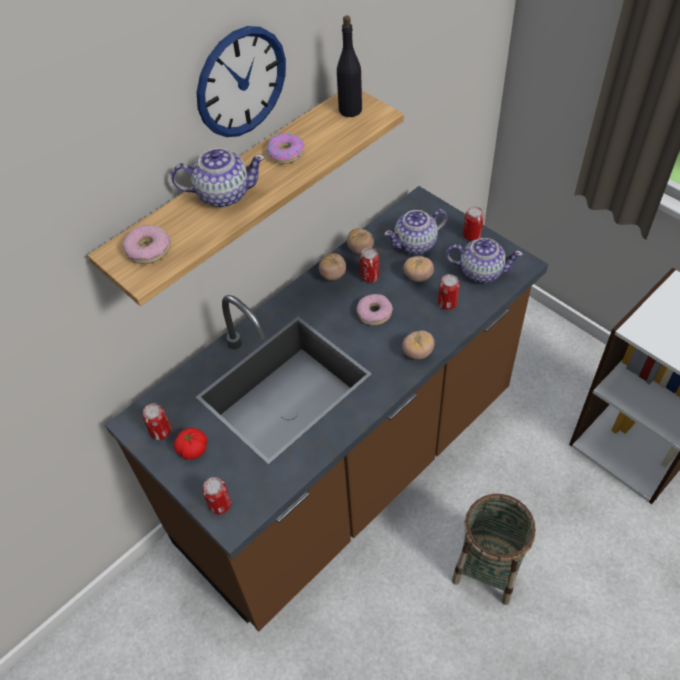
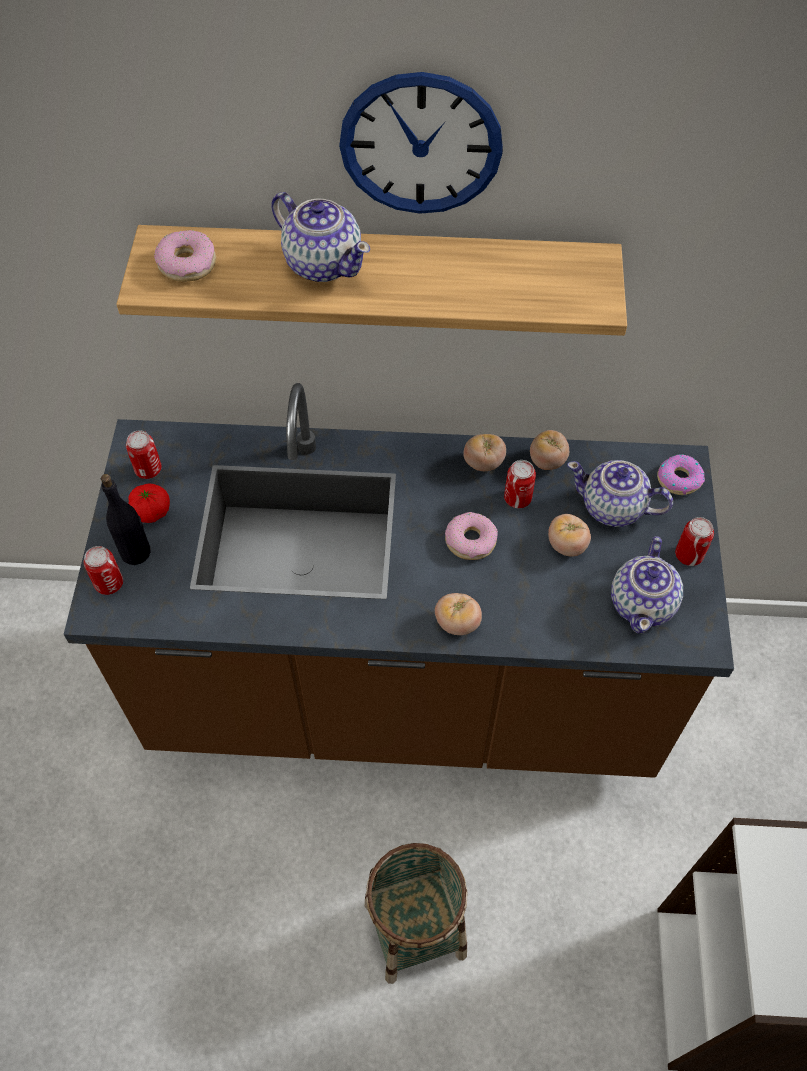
camera: 45 degrees right, 5 degrees up
(285, 153) = (439, 268): donut -> donut (679, 479)
(350, 110) = (575, 274): black bottle -> black bottle (136, 552)
(447, 303) = (558, 602): can -> none
(481, 271) = (642, 603): teapot -> teapot turned 45 degrees clockwise

